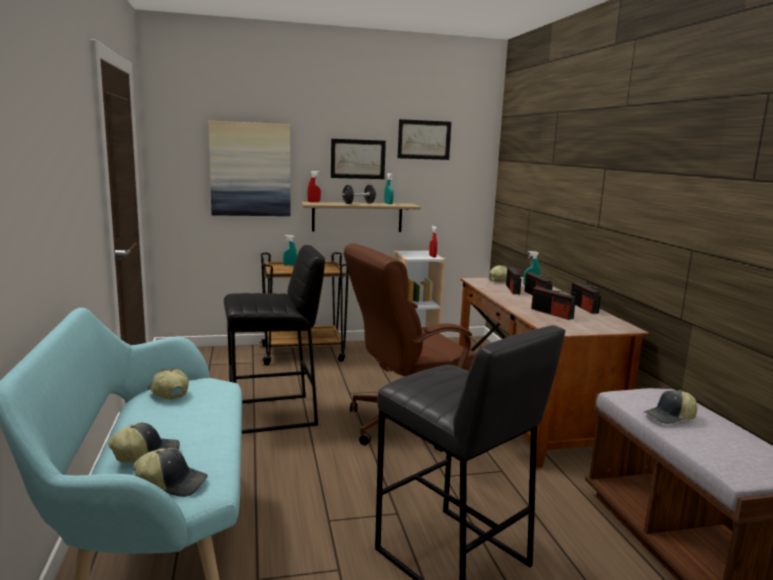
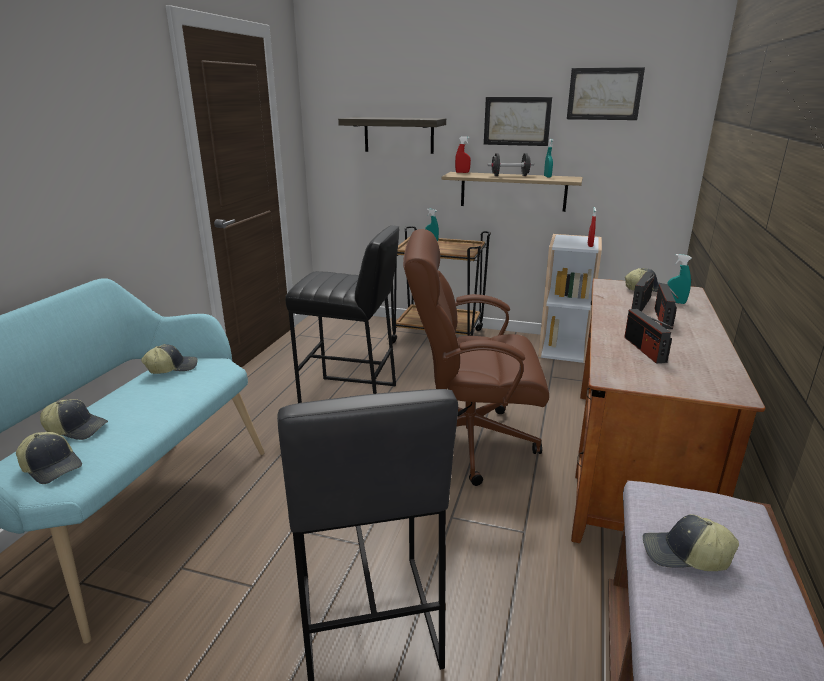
camera: 30 degrees right, 10 degrees up
(167, 392) = (172, 367): cap -> cap turned 75 degrees clockwise
(250, 169) = (398, 135): picture -> shelf
(583, 307) = (711, 347): radio -> none

